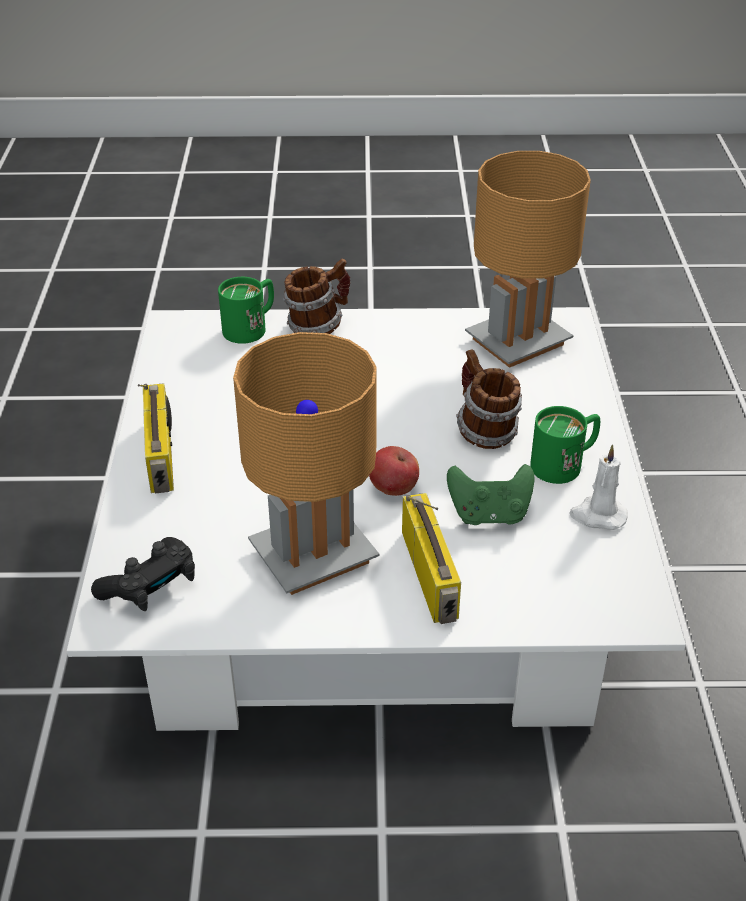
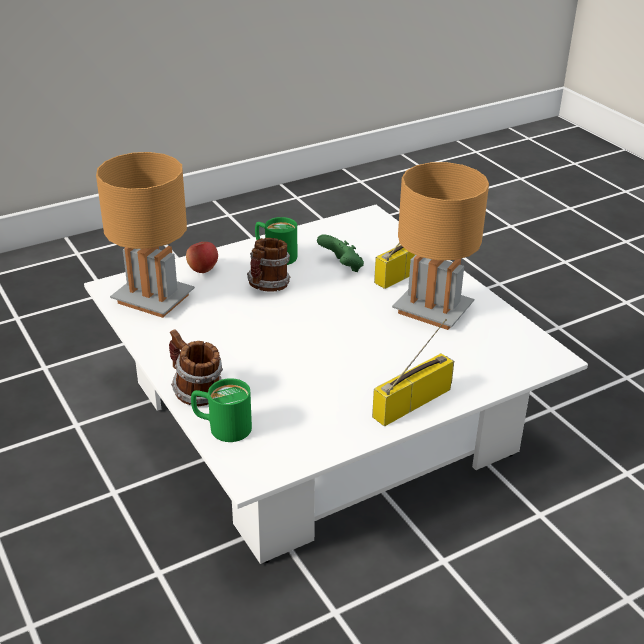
camera: 120 degrees left, 5 degrees down
(151, 587) = (517, 354): black game controller -> none
(393, 489) = (352, 302): apple -> apple (203, 269)
(597, 515) = (310, 238): white candle -> none

